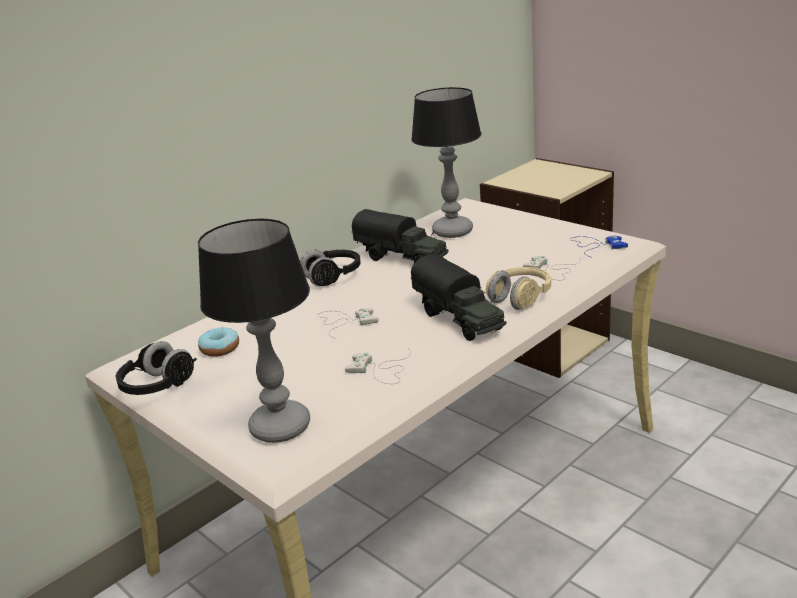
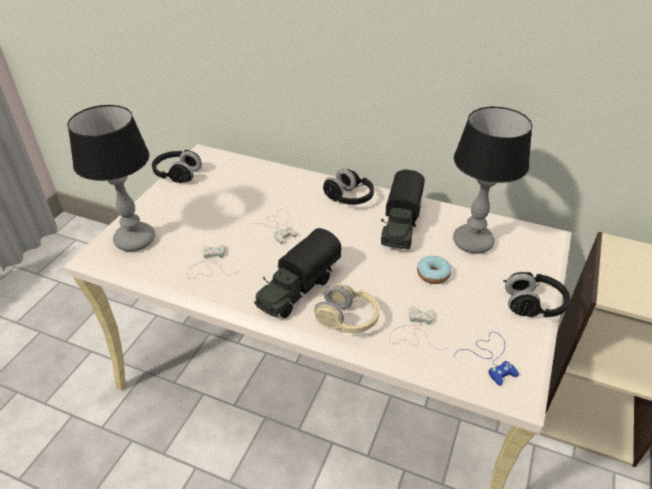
camera: 65 degrees right, 15 degrees up
(220, 349) = (227, 182): donut -> donut (433, 274)
(546, 222) = (533, 305): none -> black headphones

